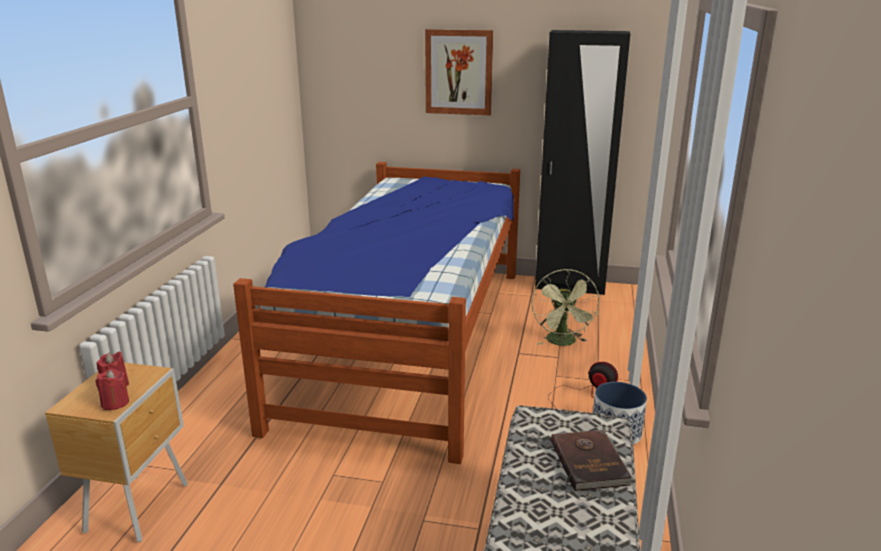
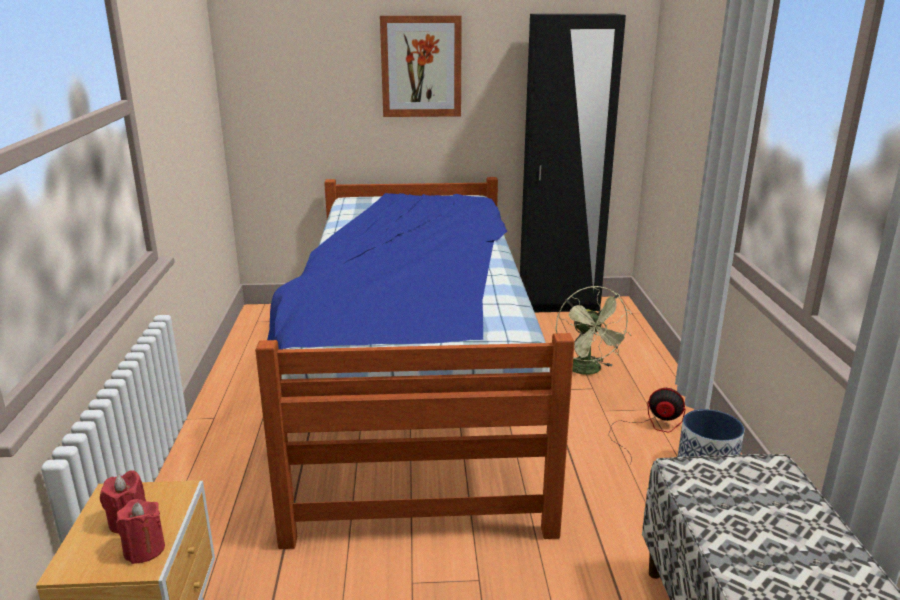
camera: 15 degrees left, 0 degrees up
(590, 462) = (790, 518): brown book -> none

